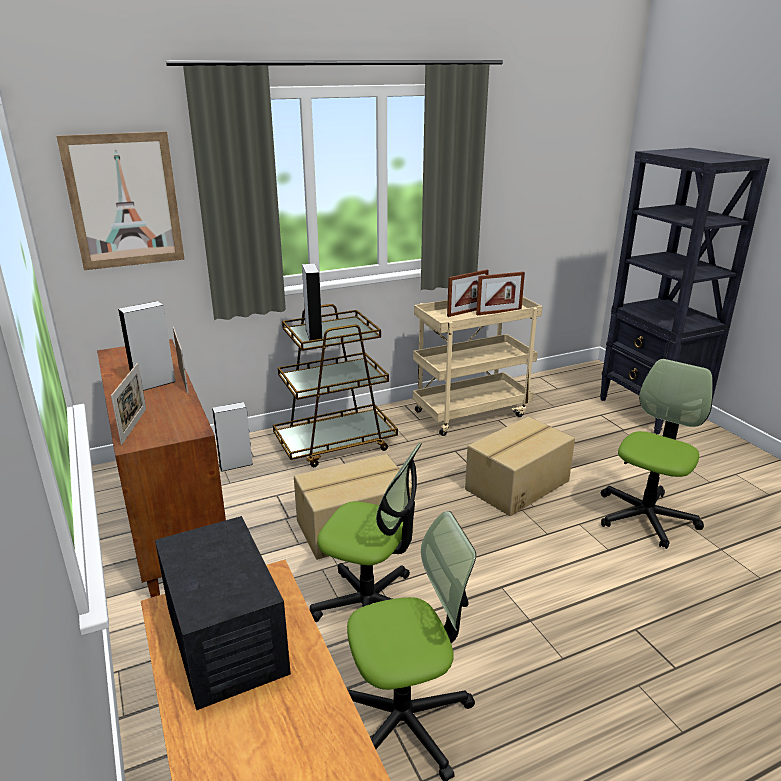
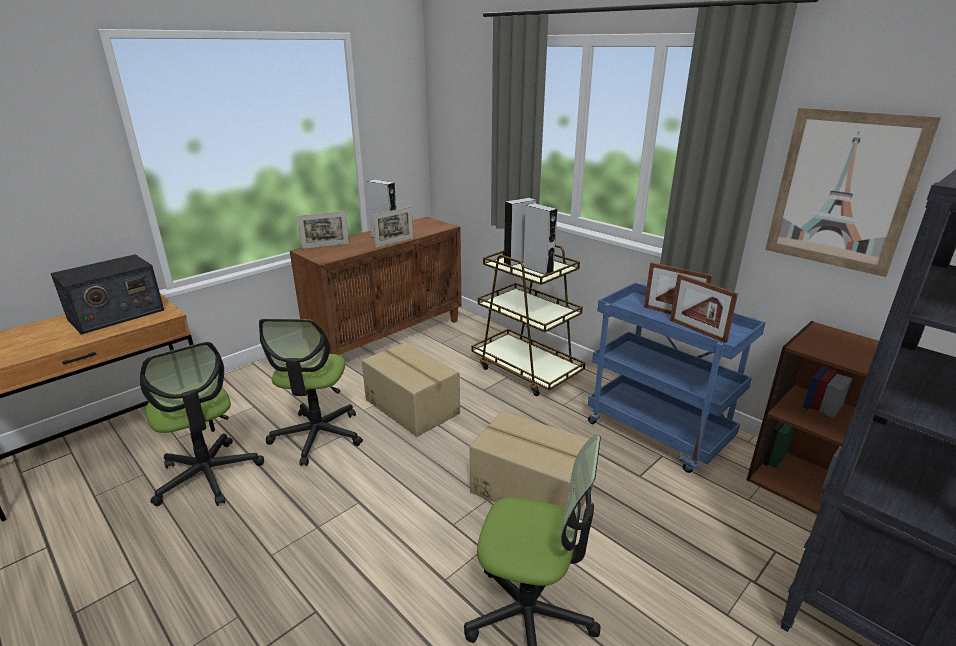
camera: 70 degrees right, 0 degrees up
(124, 201) = (465, 119): picture -> picture (842, 191)
(236, 465) = (465, 338): grey speaker -> grey speaker (538, 269)
(471, 412) = (658, 433): beige cart -> blue cart
(541, 384) = (800, 480): none -> brown bookcase

